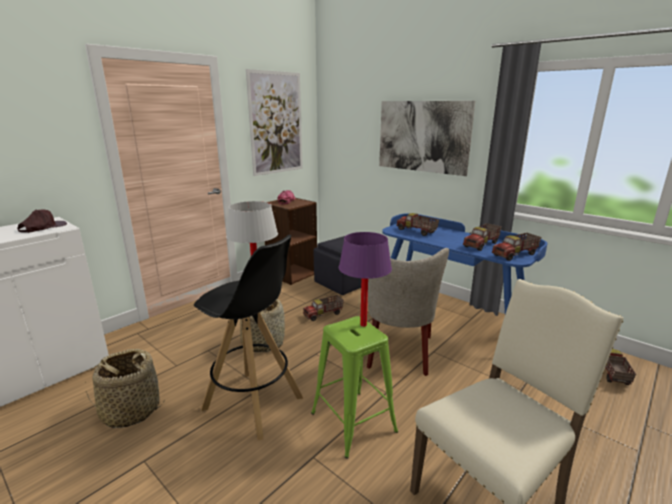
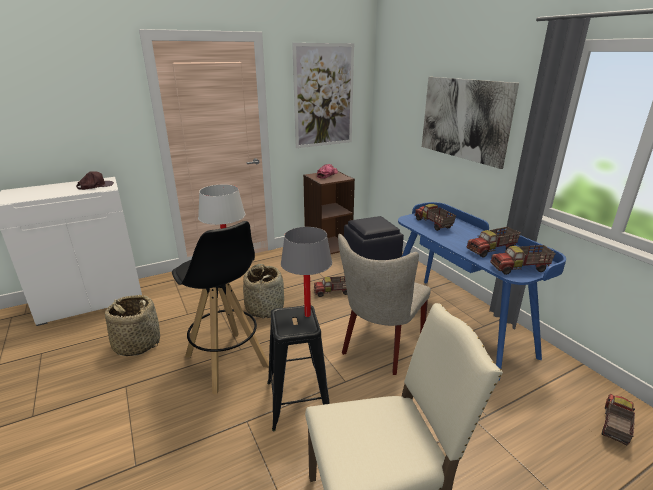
camera: 20 degrees right, 5 degrees up
(353, 422) = (298, 401): green stool -> black stool
(363, 325) = (307, 315): purple table lamp -> grey table lamp

